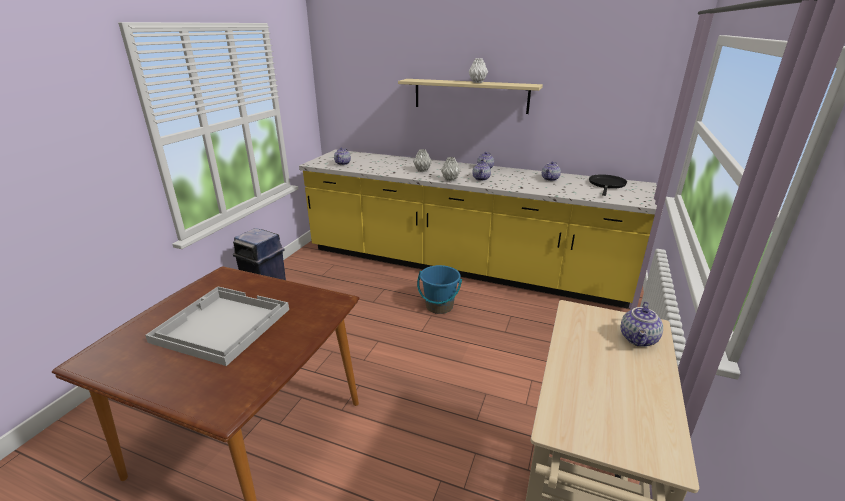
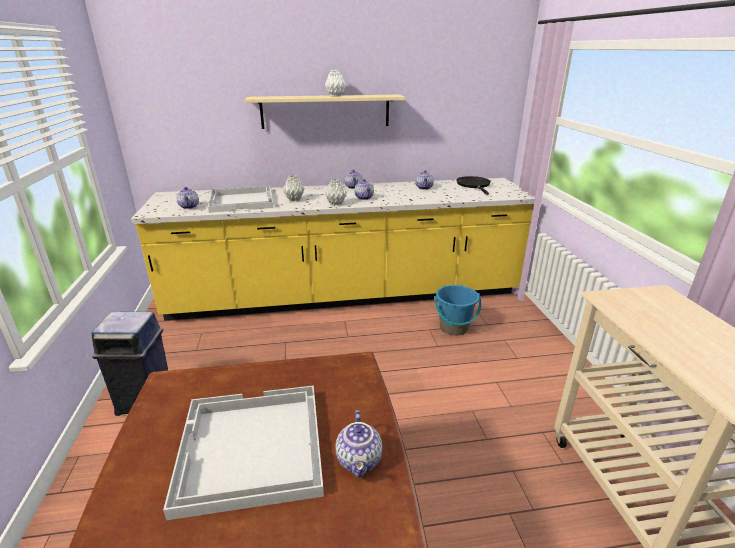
camera: 30 degrees left, 0 degrees up
(383, 165) = (242, 200): none -> white tray
(439, 306) = (358, 342): blue bucket -> blue bucket (454, 328)
(639, 339) = (673, 306): teapot -> teapot (360, 460)

